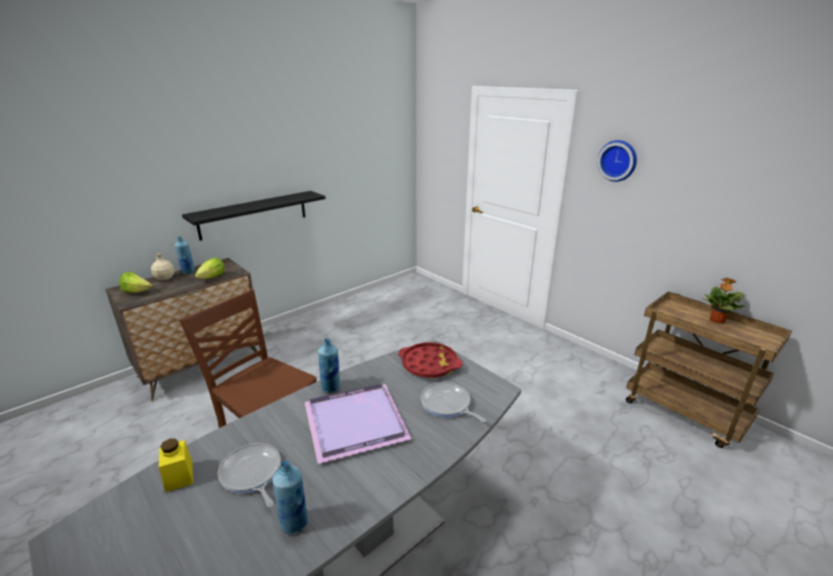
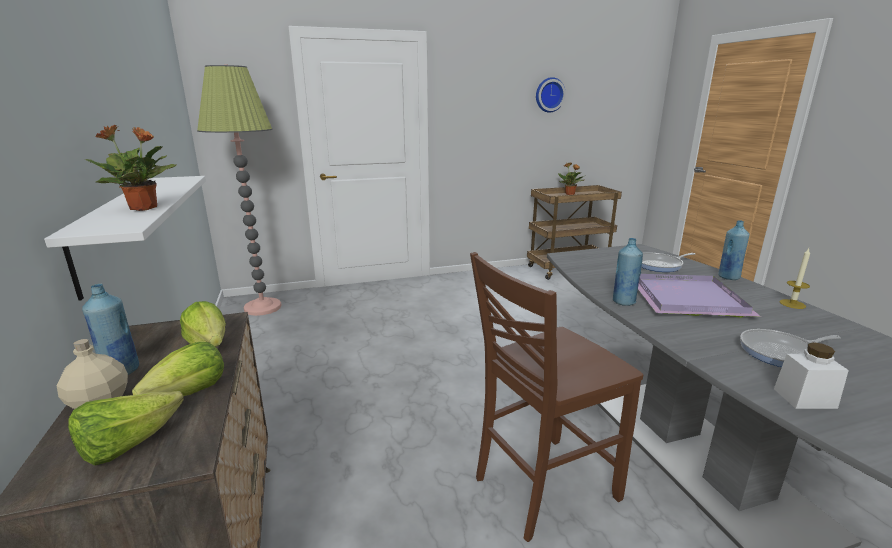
camera: 65 degrees left, 5 degrees down
(170, 289) = (190, 394): none -> lettuce
(179, 476) = (804, 398): yellow jar -> white jar
(234, 210) = (144, 208): none -> potted plant
(254, 214) = (118, 228): black shelf -> white shelf
(294, 523) = (840, 338): blue bottle -> blue bottle (728, 277)
(376, 499) = (792, 304): none -> candle
(414, 288) = (263, 307): none -> floor lamp
(429, 364) = (593, 261): red tray -> none
(618, 160) = (473, 93): wall clock -> wall clock (549, 95)

